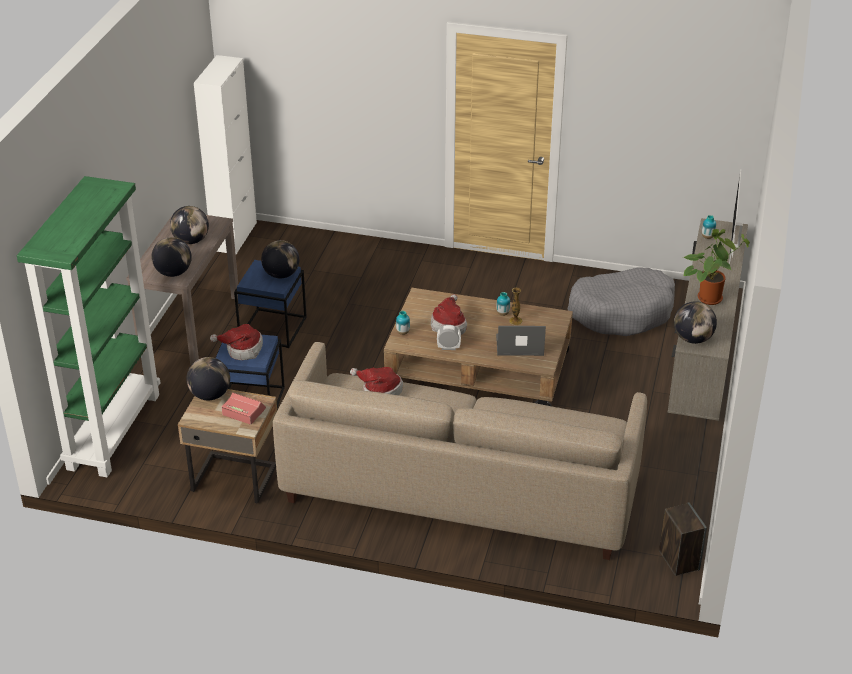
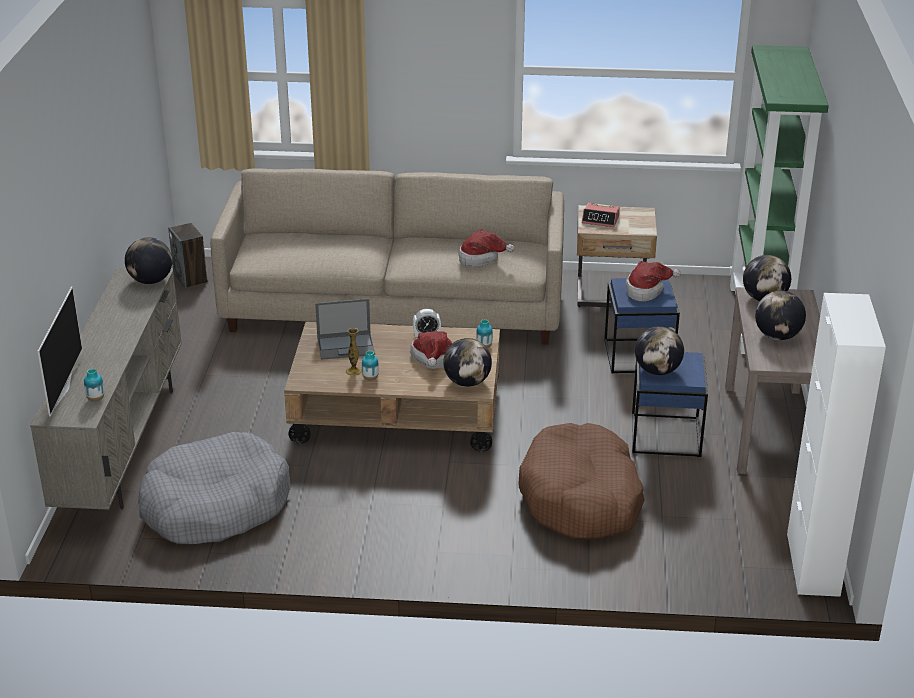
camera: 170 degrees right, 5 degrees down
(210, 395) = (641, 228): globe -> globe (467, 382)
(360, 290) = (581, 498): none -> brown dog bed
(709, 297) = (117, 324): potted plant -> none

